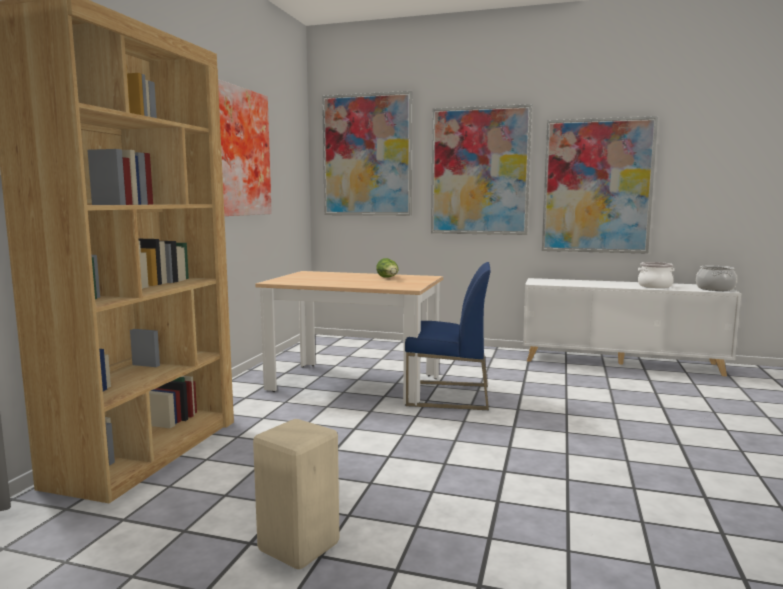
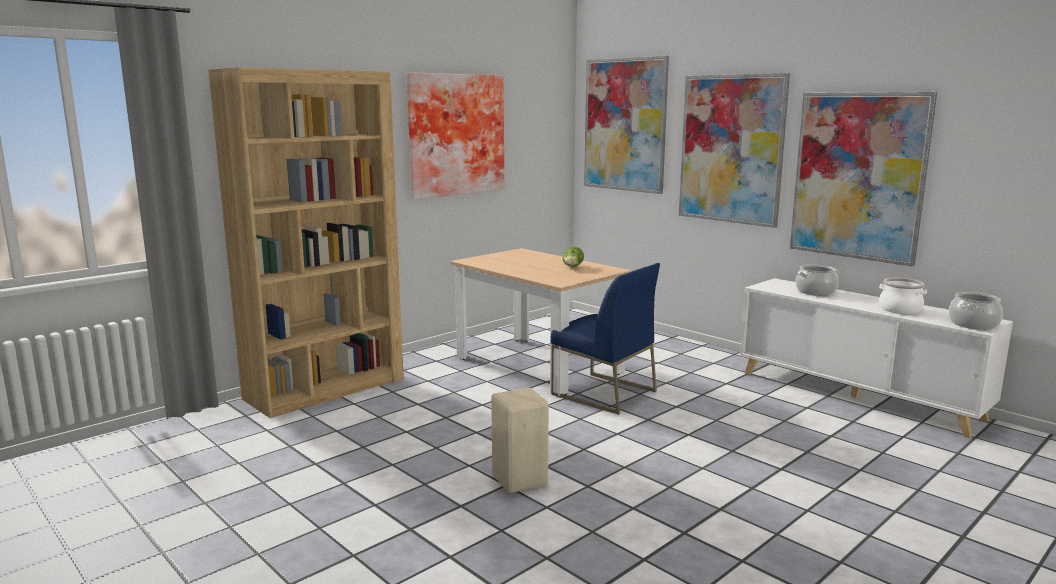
camera: 30 degrees right, 5 degrees up
(299, 545) = (339, 473): beige stool -> beige stool (520, 479)
(577, 282) = (815, 292): none -> cooking pot

